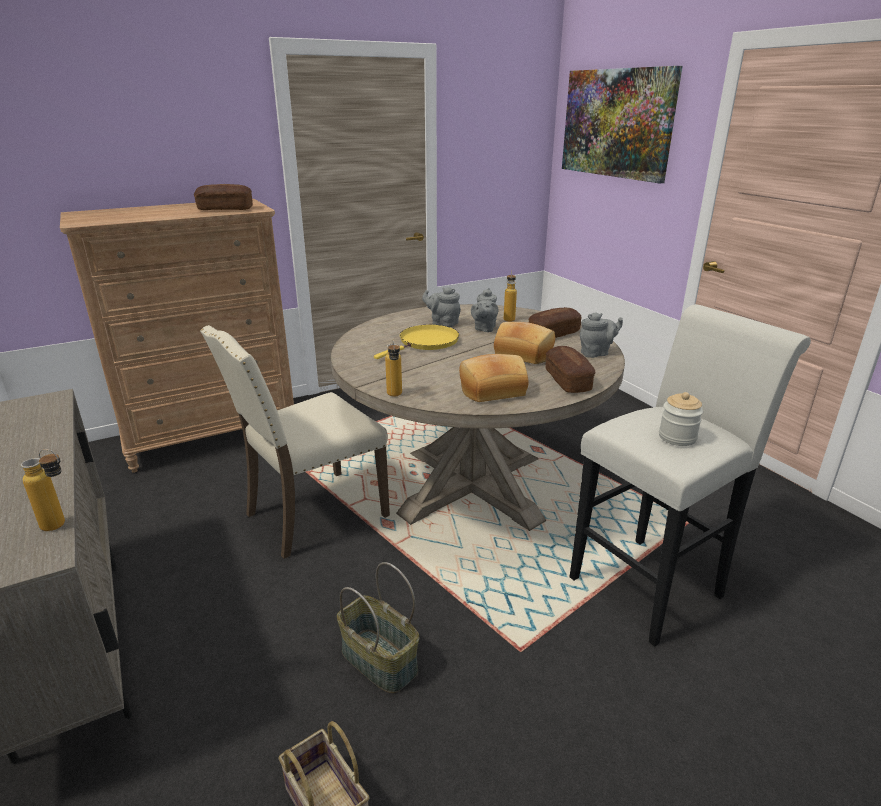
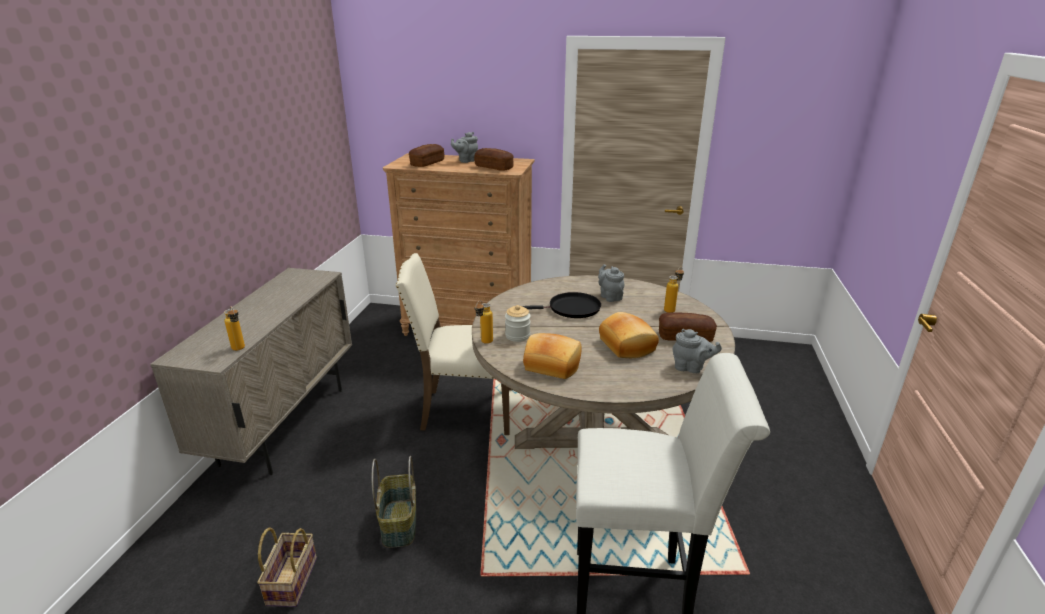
camera: 40 degrees right, 0 degrees up
(426, 343) = (570, 309): yellow frying pan -> black frying pan
(484, 328) = (635, 312): grey teapot -> grey teapot (466, 161)
(567, 380) = (622, 381): bread -> bread (427, 163)
(616, 123) = (905, 131): picture -> none
(677, 437) = (628, 466): jar -> jar (517, 336)

